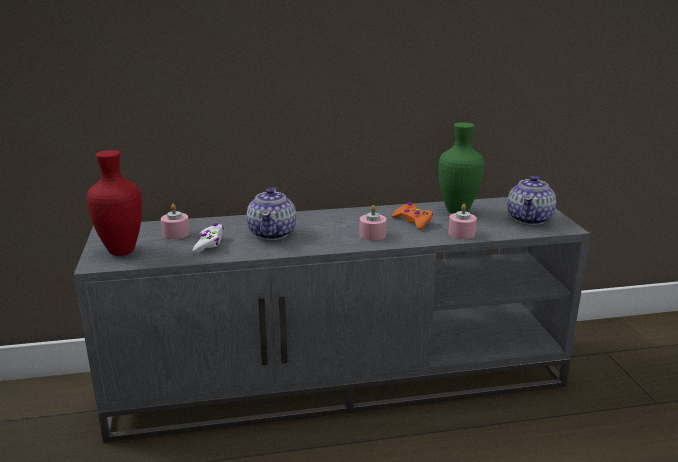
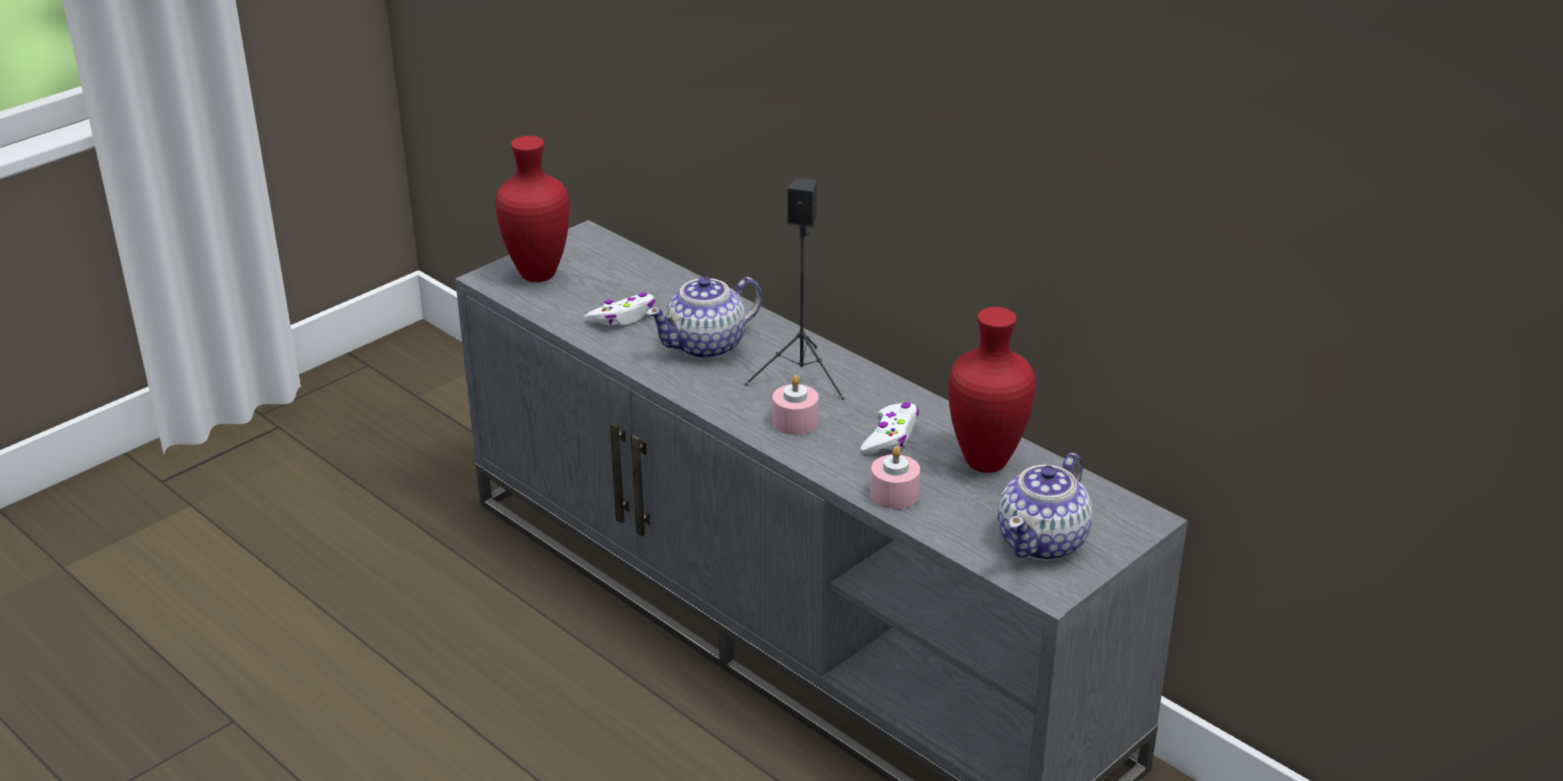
camera: 55 degrees right, 10 degrees up
(176, 233) = (626, 282): pink candle -> none
(335, 223) = (802, 376): none -> black speaker
(413, 221) = (890, 436): orange game controller -> white game controller
(456, 211) = (983, 461): green vase -> red vase
(530, 219) = (1043, 541): teapot -> teapot turned 45 degrees counterclockwise

